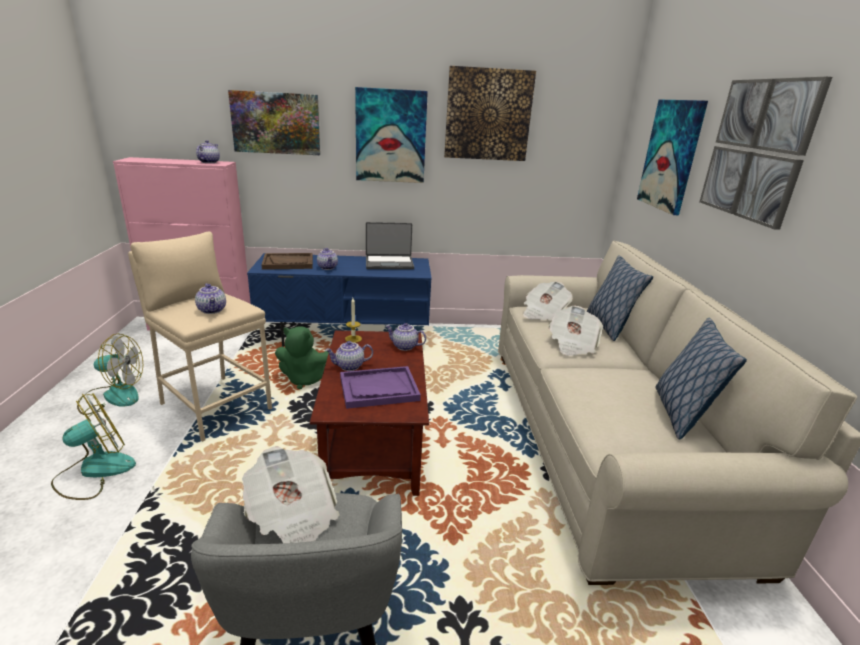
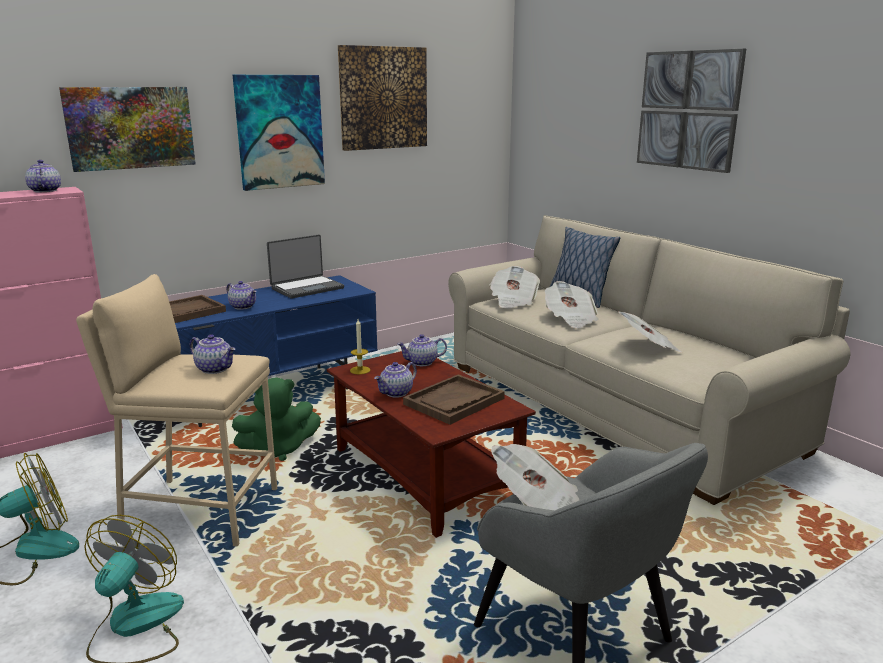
camera: 30 degrees left, 5 degrees down
(378, 389) = (454, 401): purple tray -> brown tray
(606, 397) = (648, 347): none -> newspaper
(671, 155) = (585, 124): picture -> none
(680, 414) = (708, 343): pillow -> none

